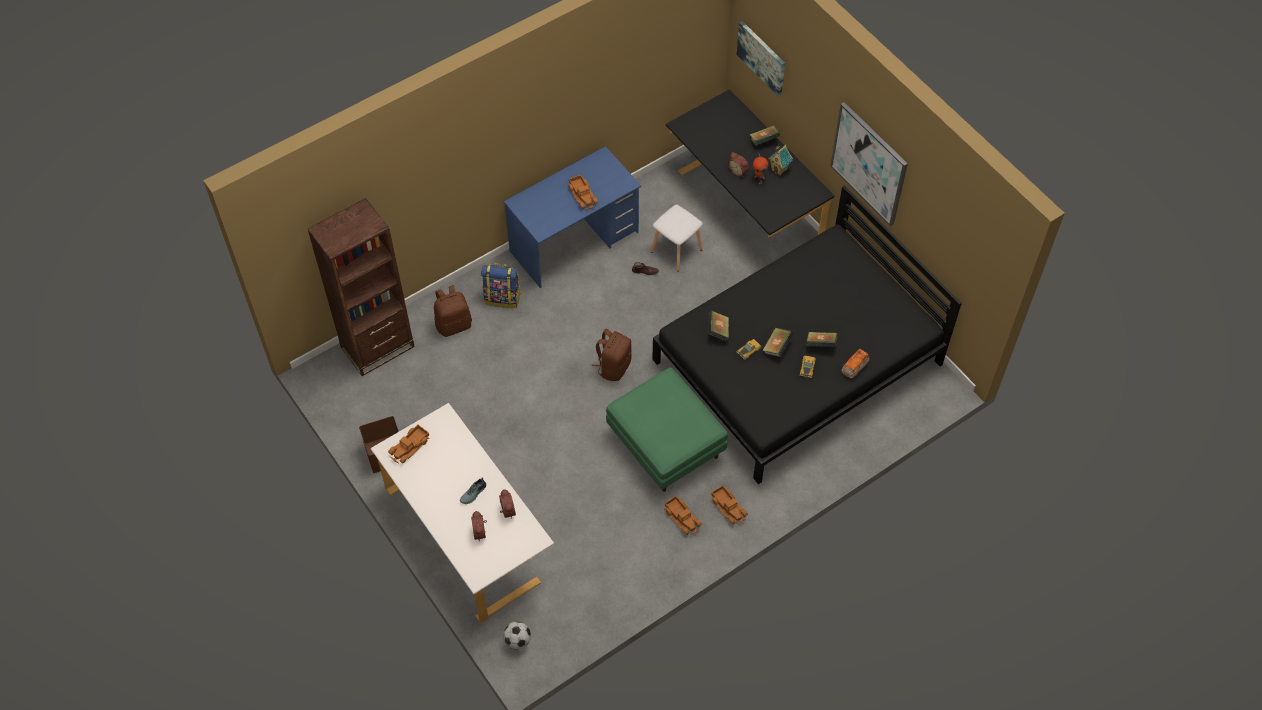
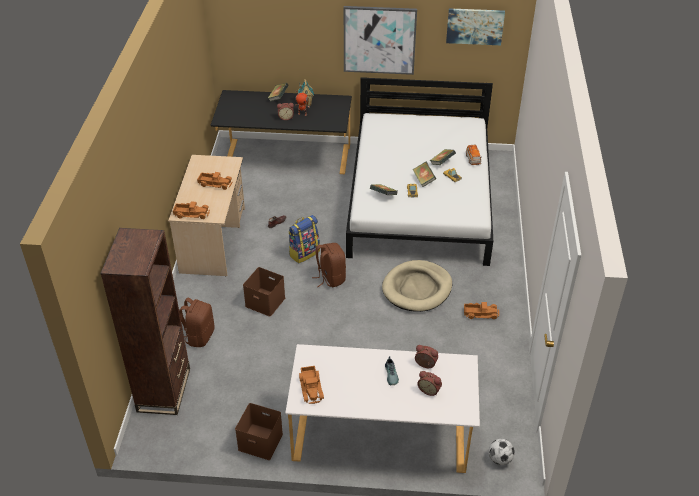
camera: 50 degrees left, 15 degrees down
(503, 297) = (210, 298): backpack -> backpack (304, 253)
(537, 341) = (266, 302): none -> brown storage box
(574, 242) = (213, 240): blue desk -> beige desk
(666, 444) = (417, 288): green ottoman -> beige dog bed
(675, 250) = (279, 202): white stool -> none
(729, 507) = (493, 288): toy truck -> toy truck (191, 213)
(761, 57) = (250, 34): picture -> picture (475, 26)
(798, 362) = (420, 200): black bed -> white bed

